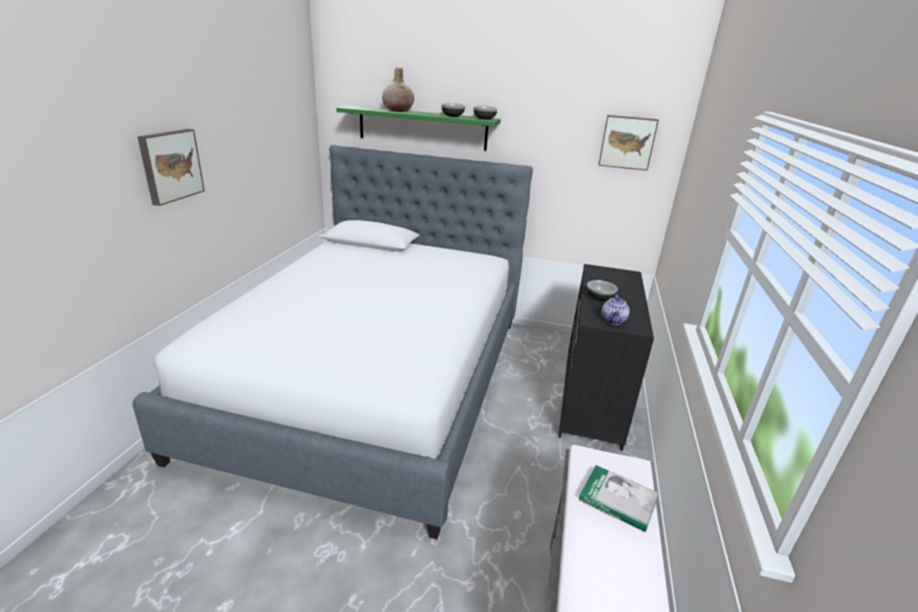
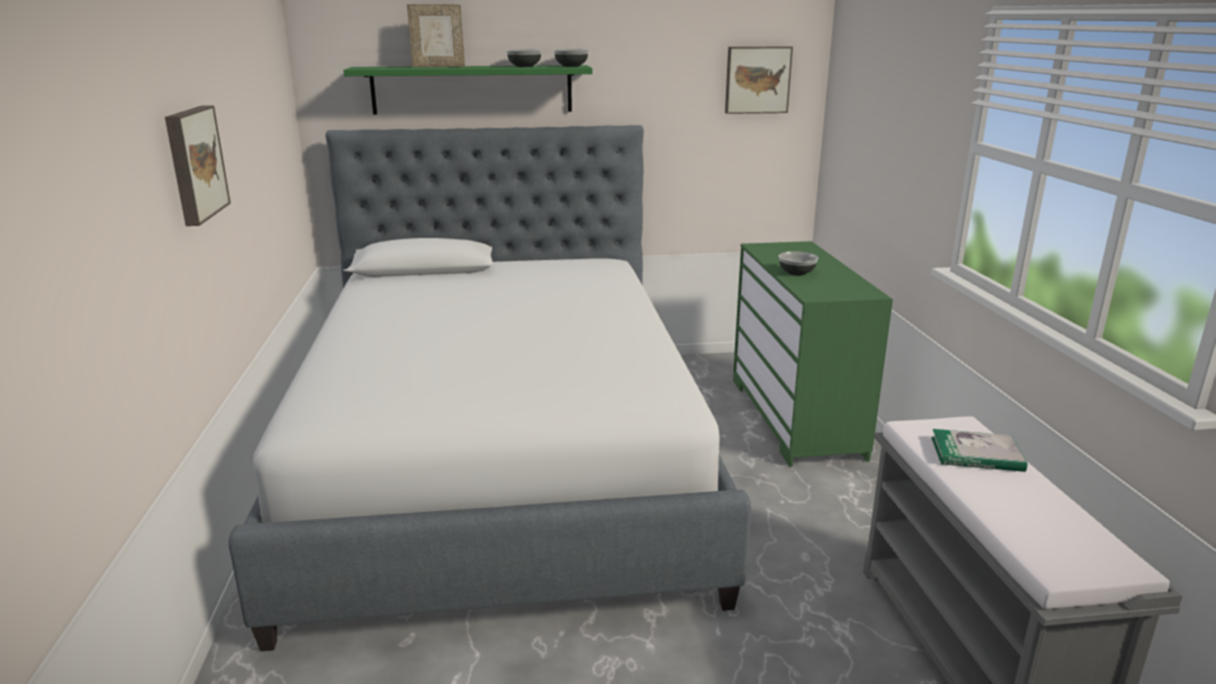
camera: 20 degrees left, 5 degrees down
(398, 111) = (438, 67): beige vase -> picture frame
(592, 398) = (796, 417): black dresser -> green dresser
(614, 320) = (836, 291): teapot -> none

